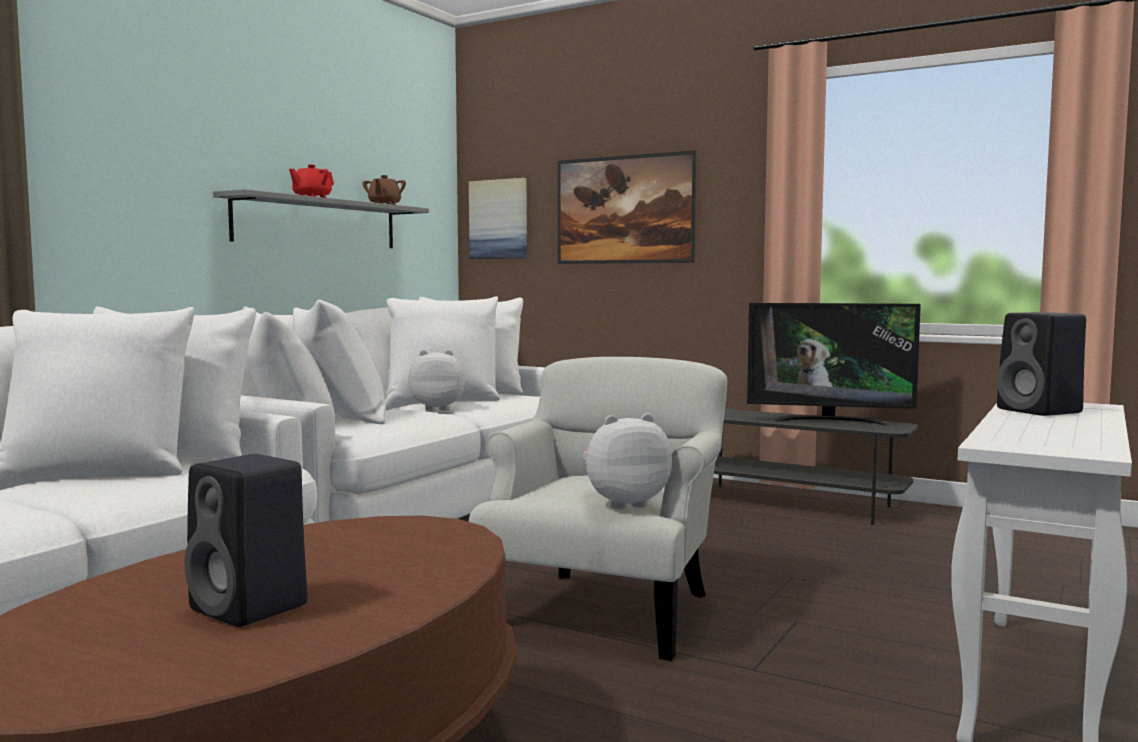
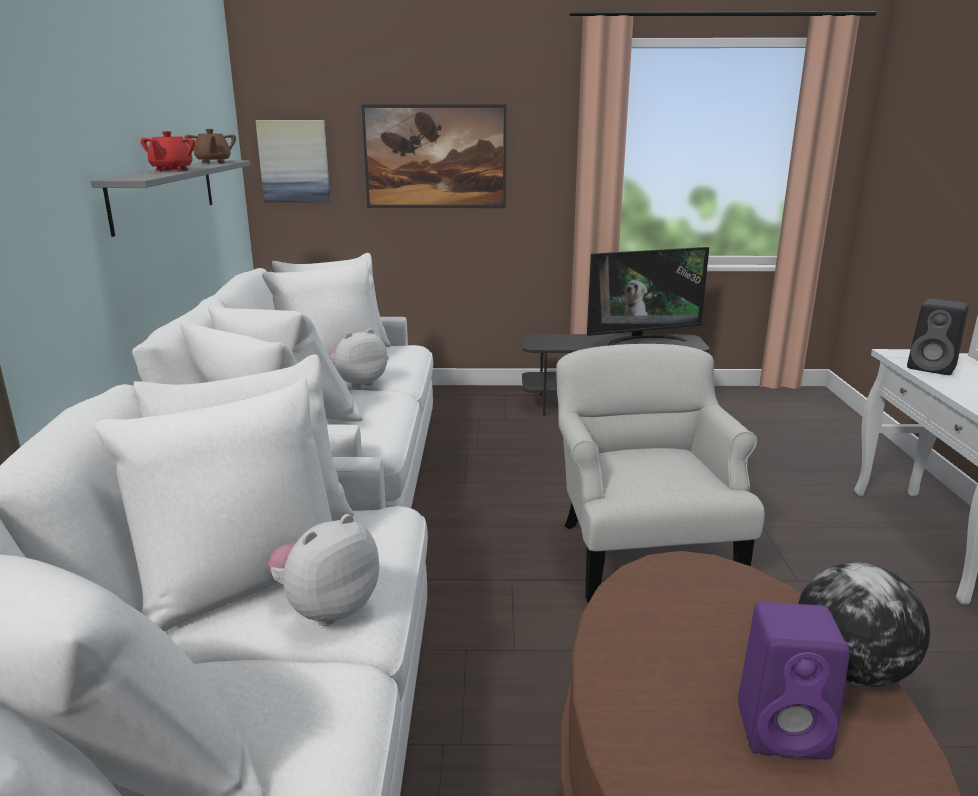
camera: 30 degrees left, 15 degrees up
(252, 608) = (785, 730): black speaker -> purple speaker
(407, 599) = (851, 671): none -> globe
(624, 503) = (699, 483): plush toy -> plush toy (327, 609)

